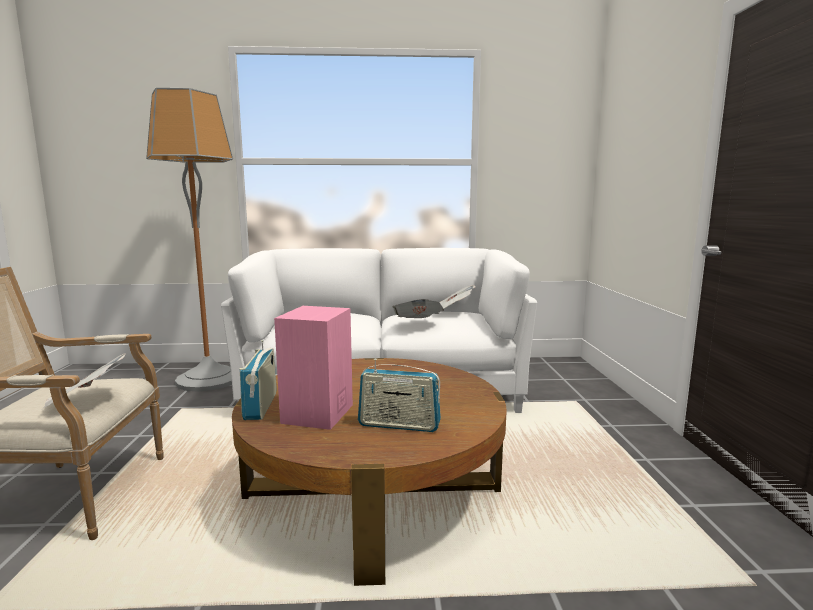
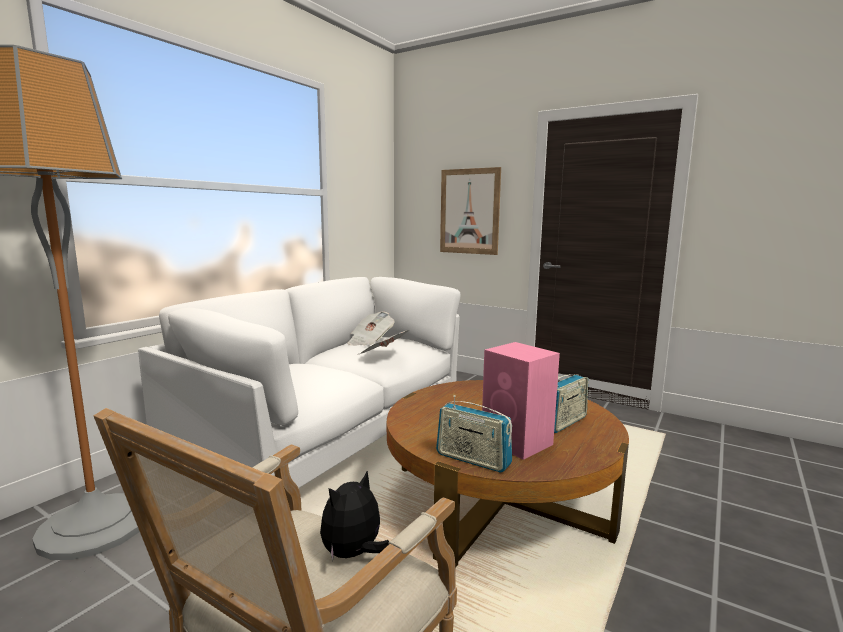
camera: 55 degrees left, 0 degrees up
(85, 401) = (353, 554): newspaper -> plush toy
(647, 173) = (469, 211): none -> picture

